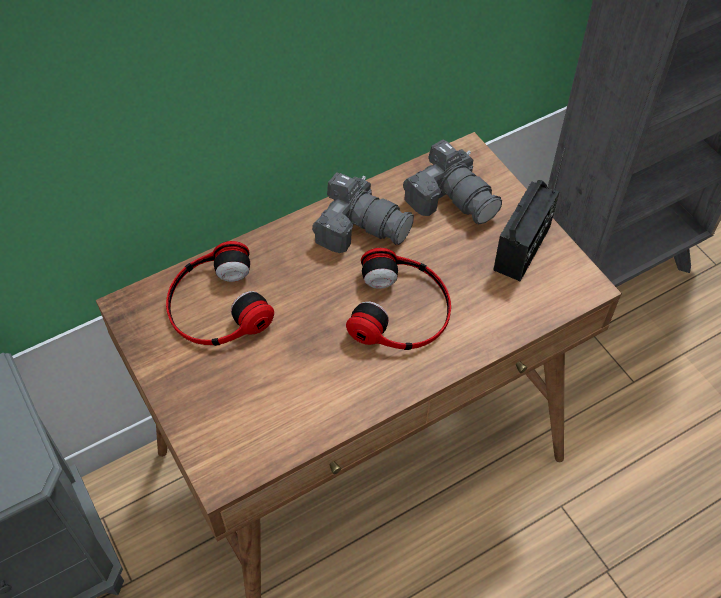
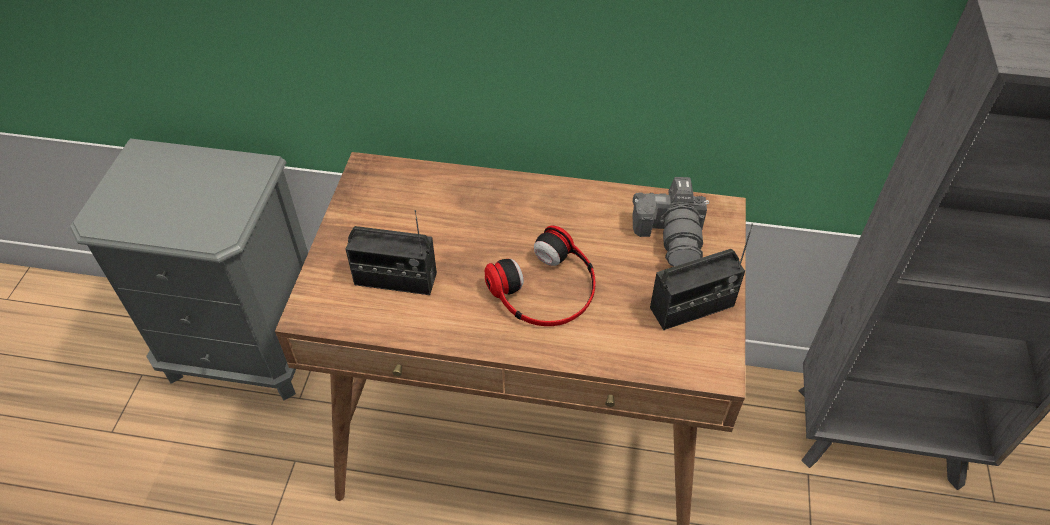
camera: 40 degrees right, 5 degrees down
(216, 305) = (421, 203): headphones -> none
(268, 389) = (395, 279): none -> radio
(360, 227) = (577, 213): camera -> none

